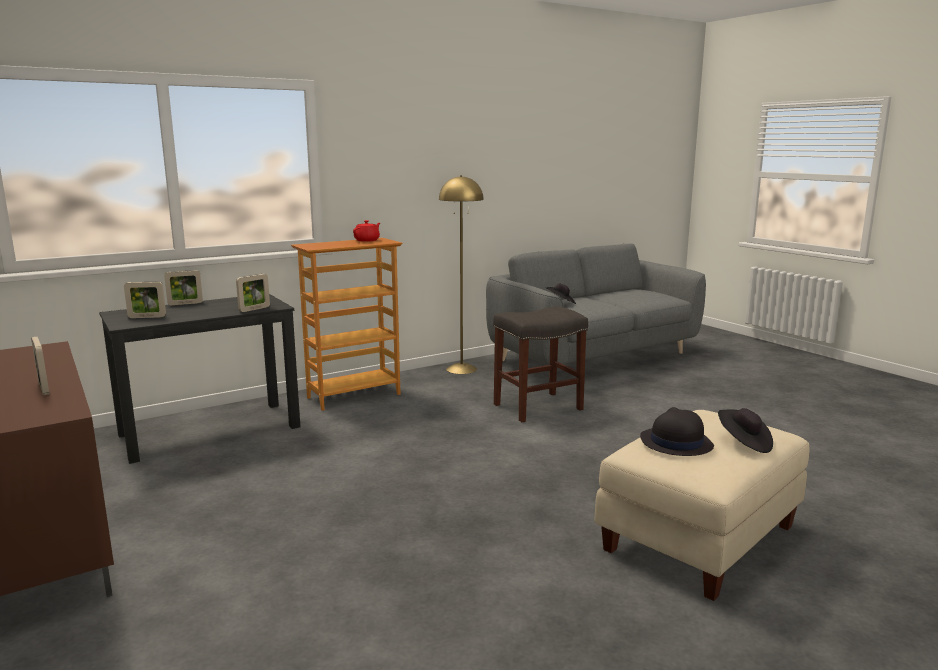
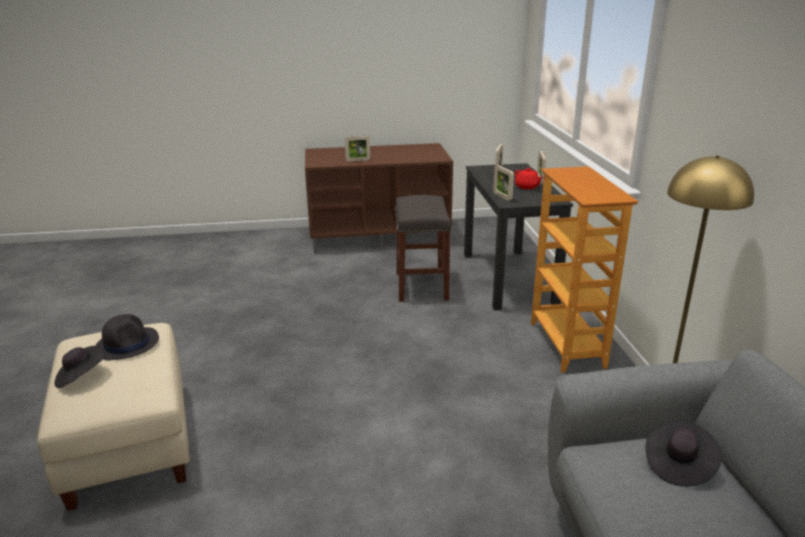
camera: 115 degrees right, 10 degrees up
(367, 240) = (607, 192): red teapot -> red teapot (527, 187)
(537, 407) = (468, 461): grey stool -> grey stool (421, 285)

